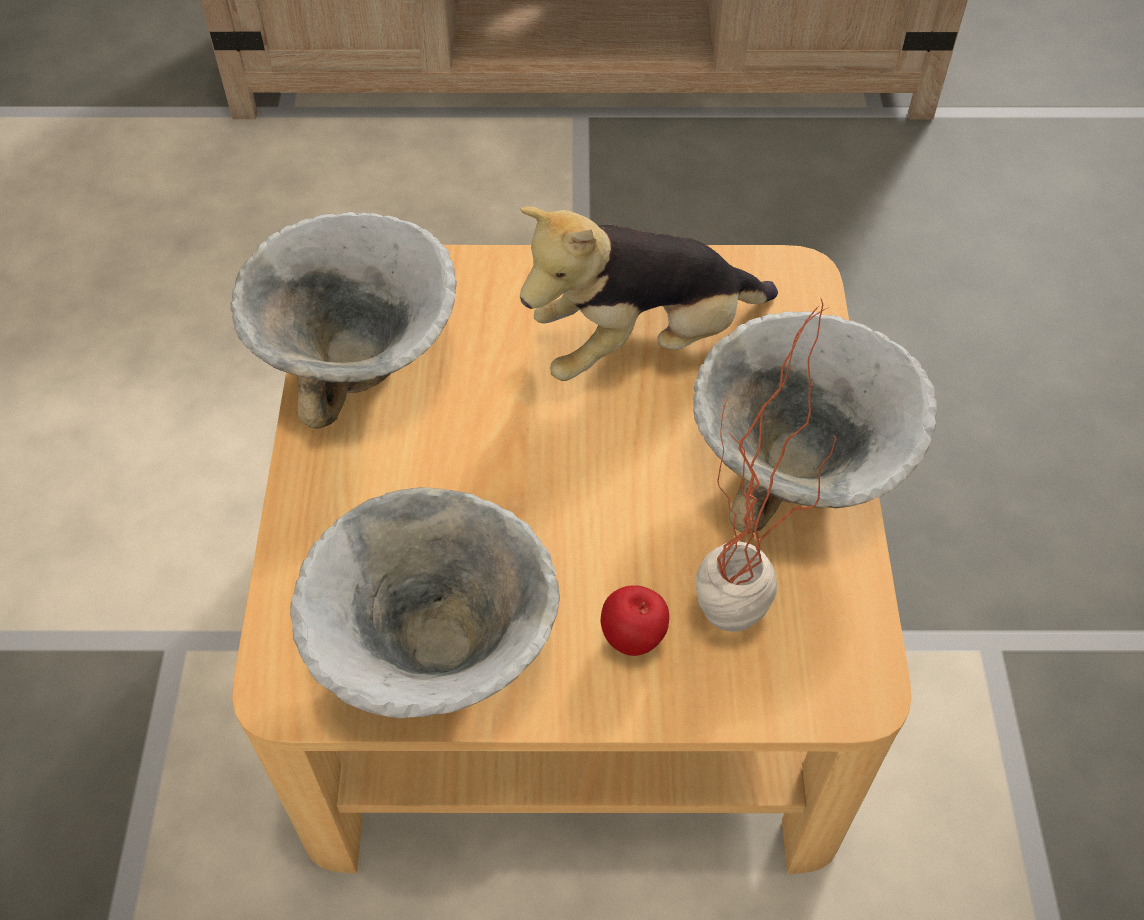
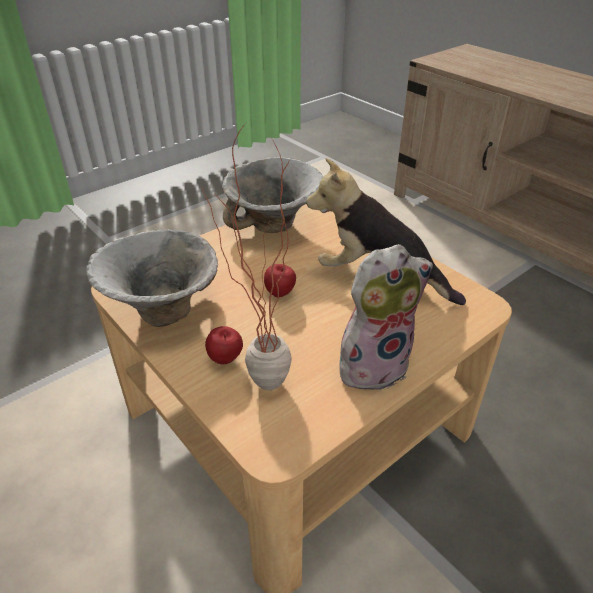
camera: 50 degrees right, 15 degrees down
(549, 475) = (280, 294): none -> apple
(798, 474) = (373, 364): bowl -> plush toy

